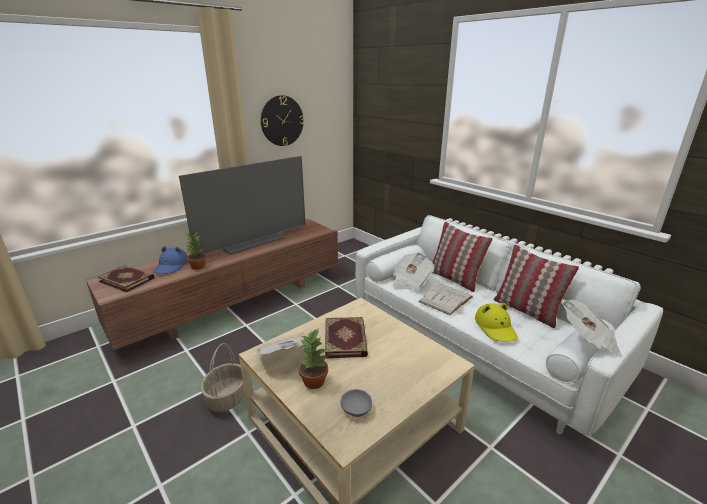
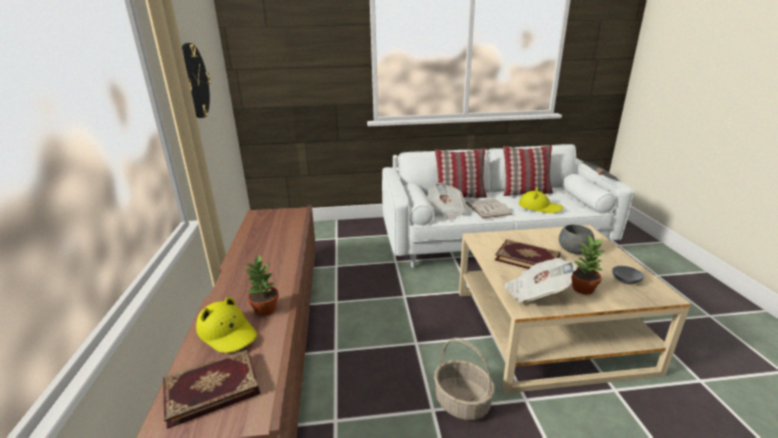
camera: 55 degrees left, 0 degrees up
(171, 266) = (228, 332): blue hat -> yellow hat
(252, 241) = (251, 255): television -> none
(388, 363) = (573, 251): none -> grey bowl

